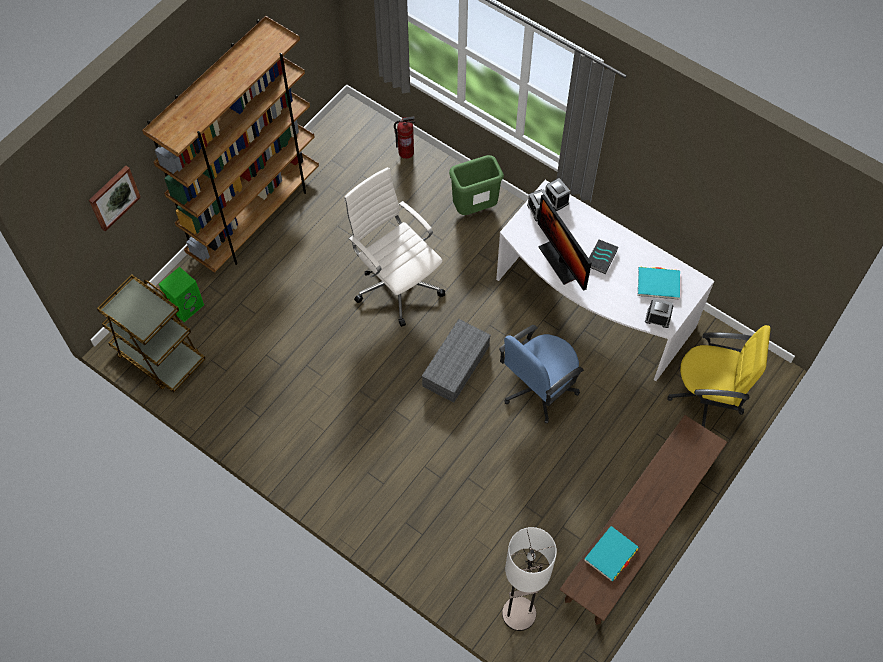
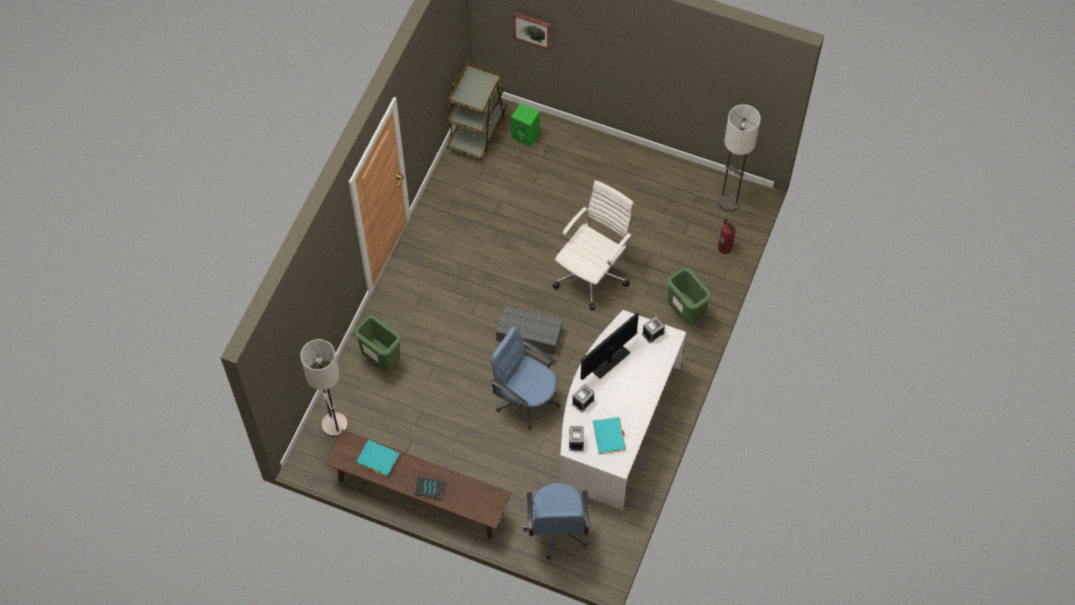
camera: 75 degrees right, 0 degrees up
(255, 216) = (622, 157): brown bookcase -> none
(349, 133) = (729, 200): none -> floor lamp
(443, 538) = (381, 360): none -> green trash can
(556, 199) = (668, 344): alarm clock -> alarm clock (583, 401)
(602, 259) = (620, 390): book -> book (428, 489)
(707, 396) = (556, 529): yellow office chair -> blue office chair

